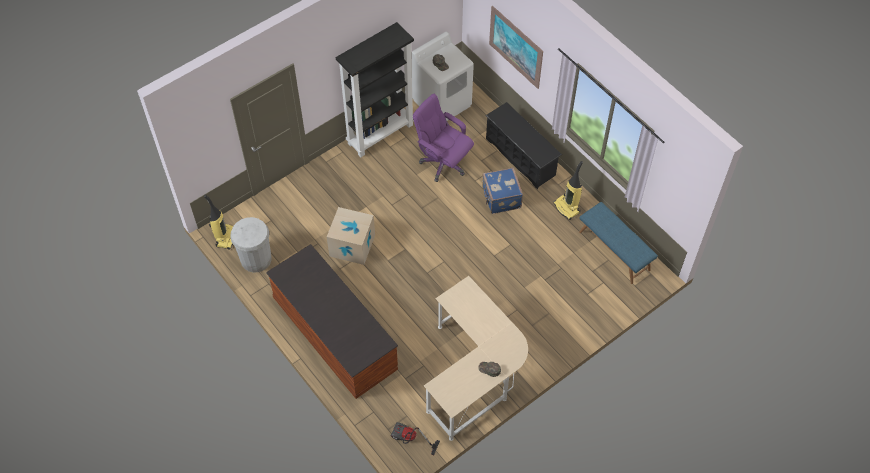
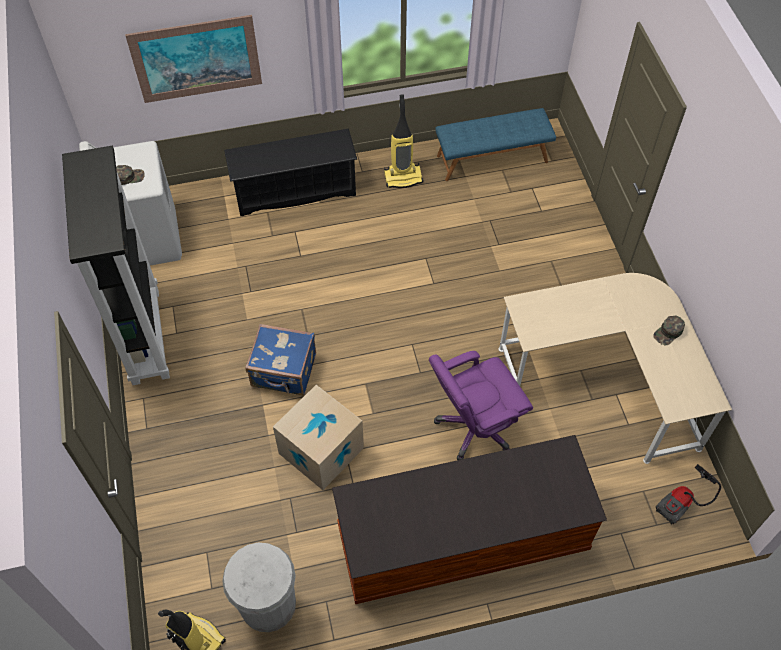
camera: 65 degrees left, 0 degrees up
(443, 163) = (247, 280): purple office chair -> purple office chair (475, 427)
(500, 198) = (346, 239): blue suitcase -> blue suitcase (284, 372)

